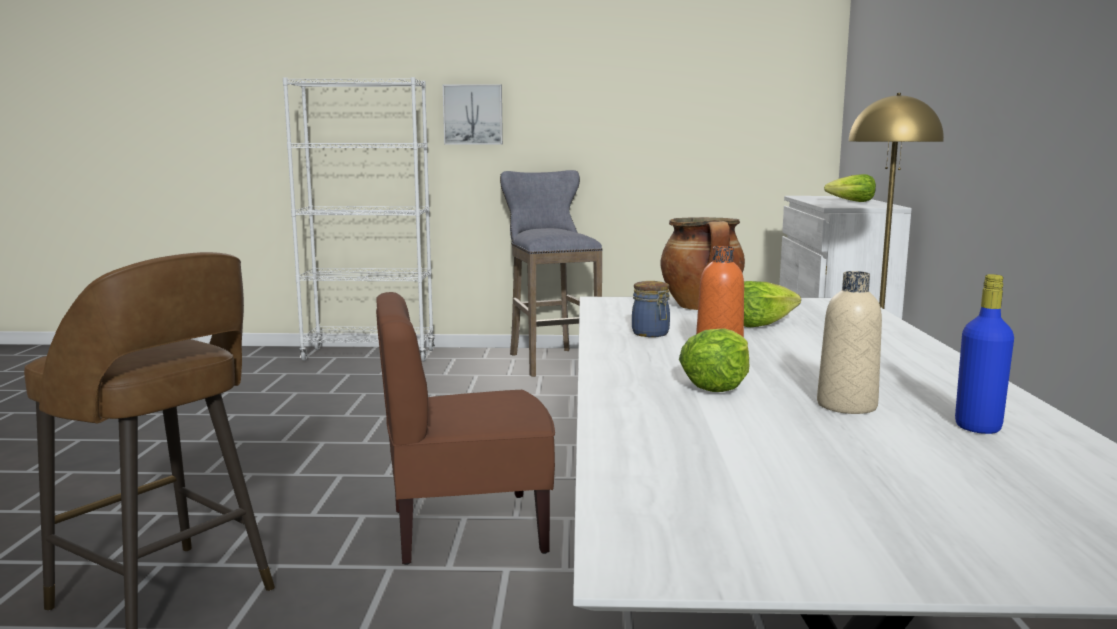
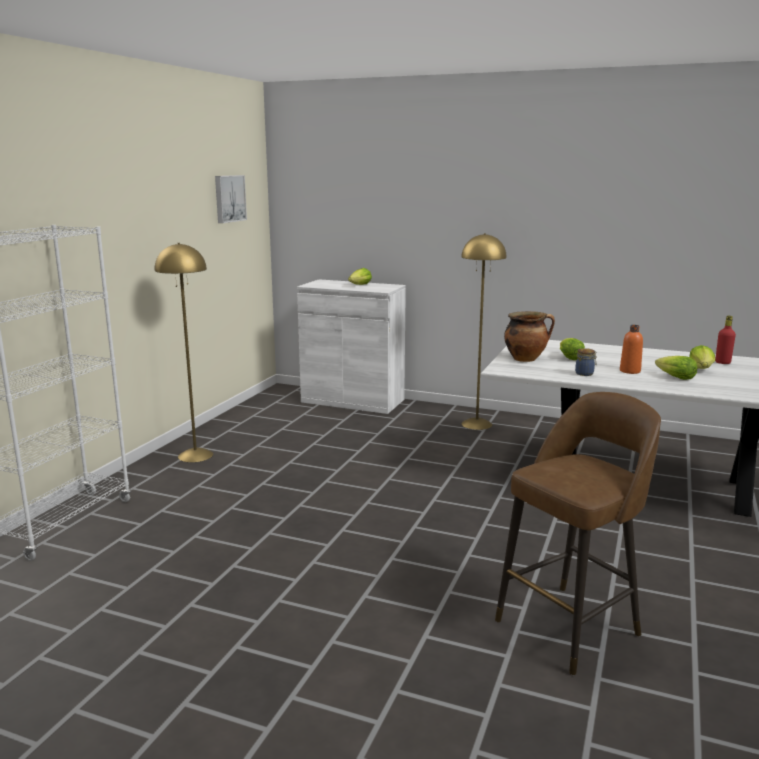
camera: 70 degrees left, 5 degrees up
(467, 529) = (503, 525): brown chair -> none
(473, 114) = (86, 253): picture -> picture (229, 198)
(550, 361) = (195, 455): grey stool -> yellow floor lamp
(846, 406) = (701, 369): beige bottle -> lettuce
(977, 427) = (722, 362): blue bottle -> red bottle

